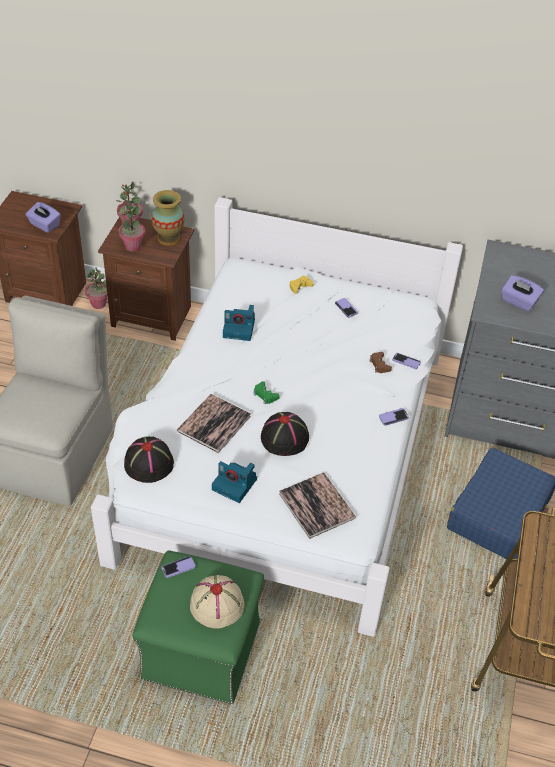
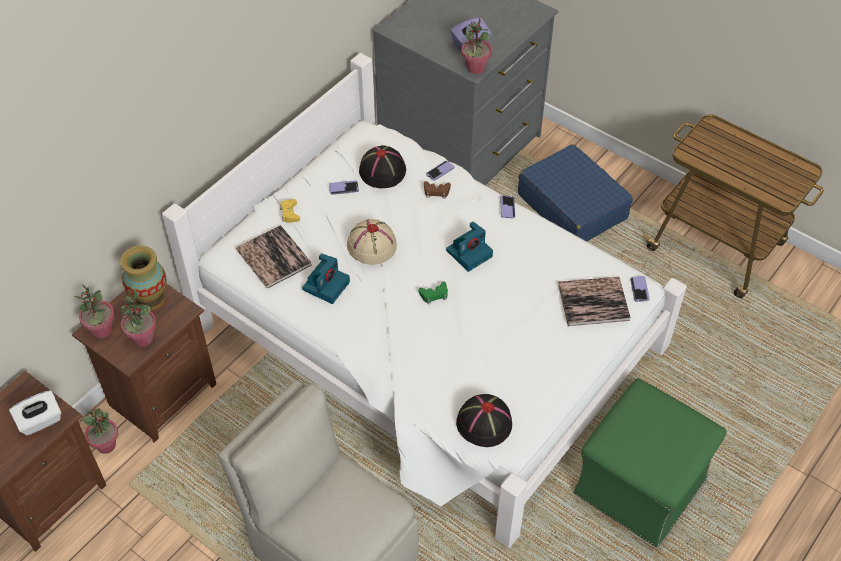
camera: 65 degrees left, 5 degrees up
(44, 225) = (40, 421): purple tissue box -> white tissue box
(178, 567) = (614, 441): phone -> phone (639, 289)
(214, 423) = (455, 349): book -> book (274, 257)
(217, 603) = (666, 422): beige hat -> beige hat (371, 246)
(235, 484) = (542, 357): camera -> camera (469, 253)
(285, 438) = (500, 297): black hat -> black hat (382, 171)
(490, 312) = (475, 68): none -> potted plant

